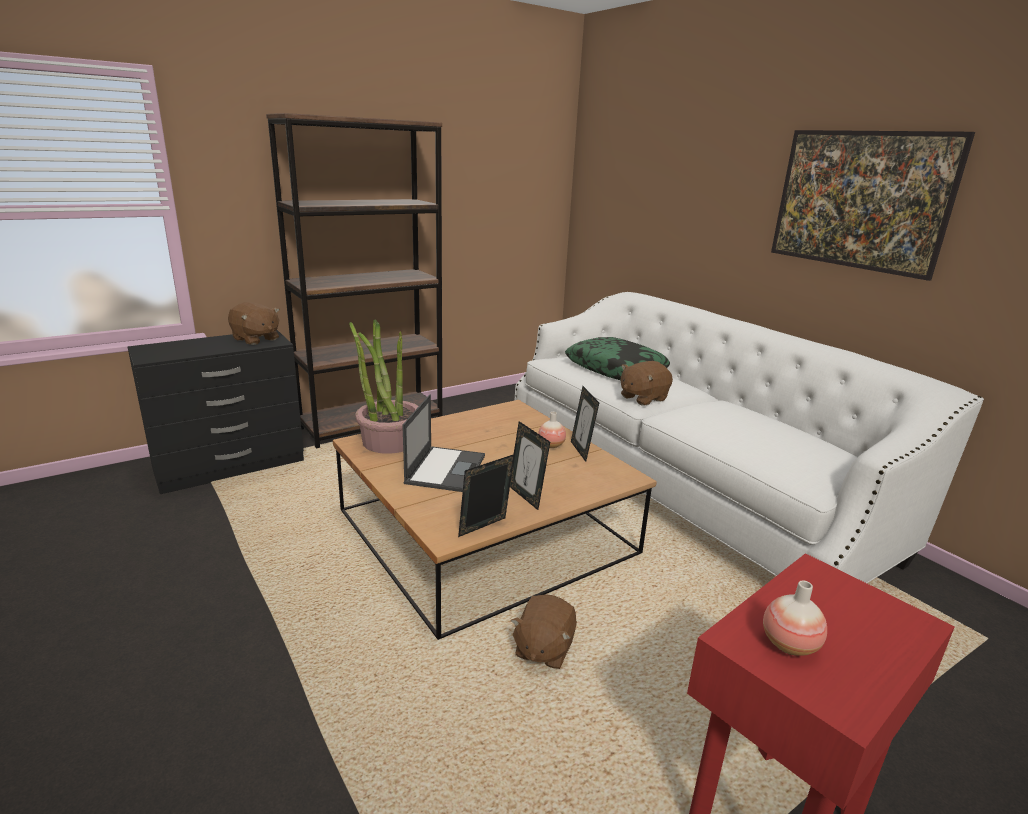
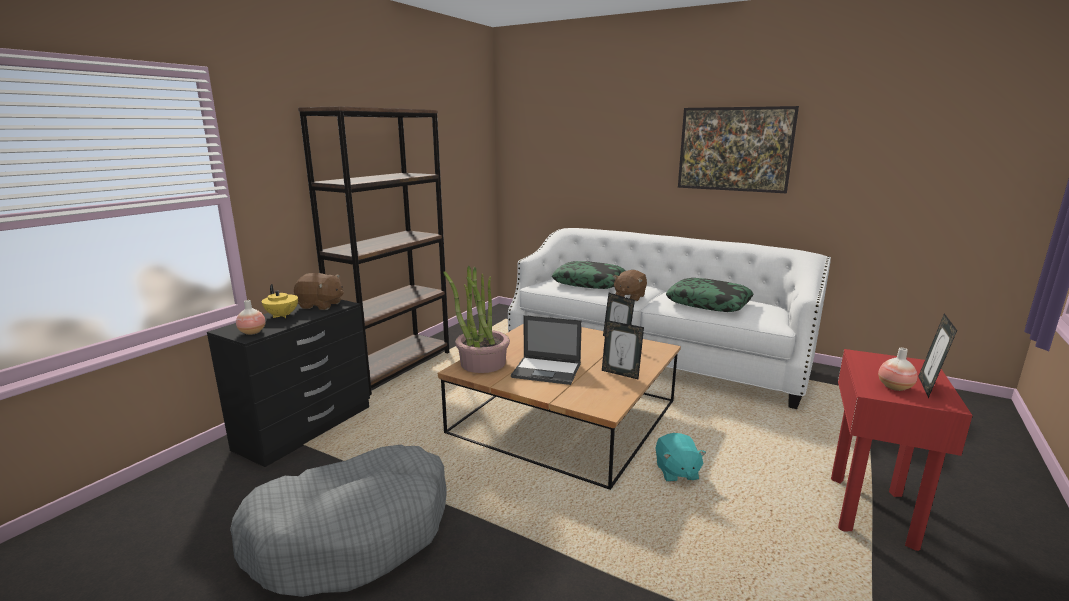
camera: 25 degrees left, 5 degrees down
(153, 587) = (352, 533): none -> grey dog bed
(207, 343) = (282, 316): none -> yellow teapot
(445, 469) = (547, 371): laptop -> laptop turned 120 degrees clockwise
(485, 529) = (623, 398): picture frame -> picture frame (928, 387)
(543, 649) = (676, 472): brown plush toy -> turquoise plush toy
(551, 445) = (594, 340): vase -> vase (252, 332)
(742, 430) = (708, 303): none -> pillow

